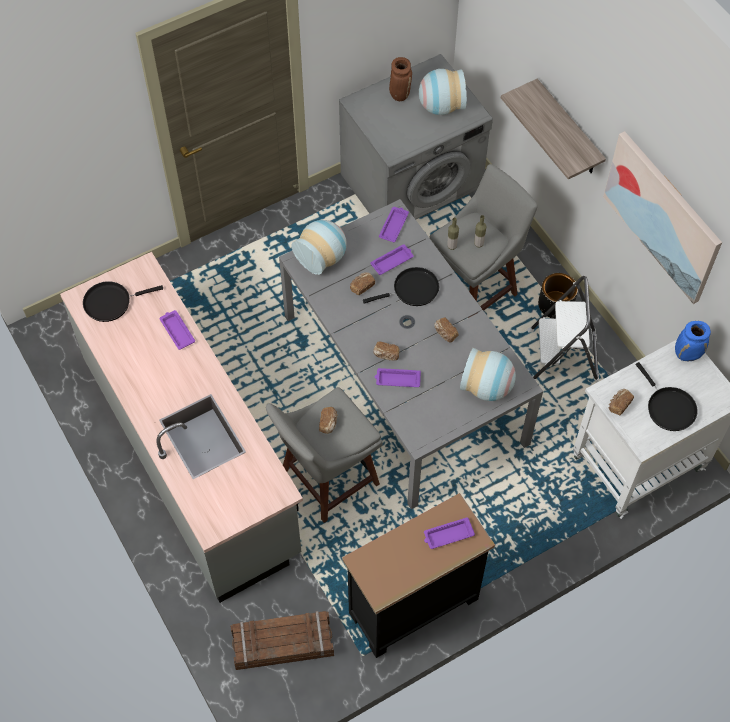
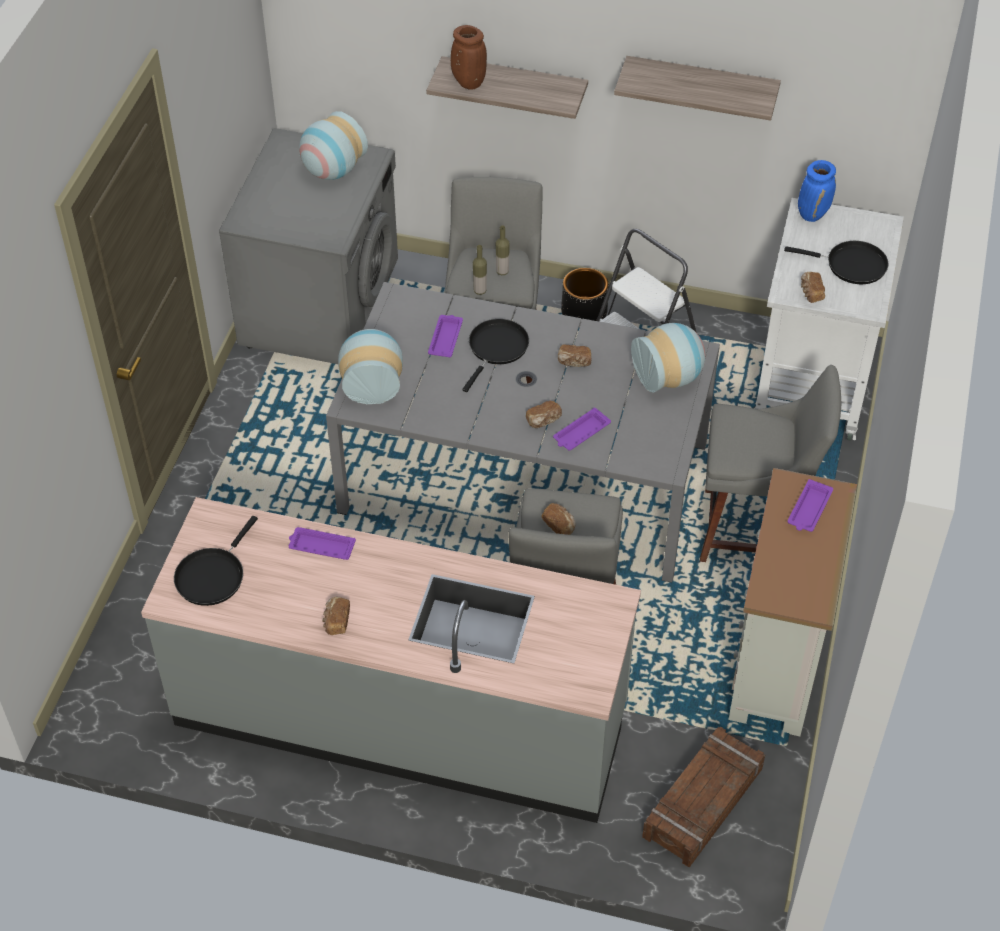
camera: 45 degrees left, 10 degrees down
(362, 286) = (444, 381): bread -> bread (336, 621)
(394, 225) = (407, 308): purple tray -> none
(399, 94) = (277, 187): brown vase -> brown vase (468, 83)
(412, 606) = (775, 663): black dresser -> white dresser
(494, 520) = (754, 531): none -> grey stool
(662, 216) = (701, 87): picture -> shelf

